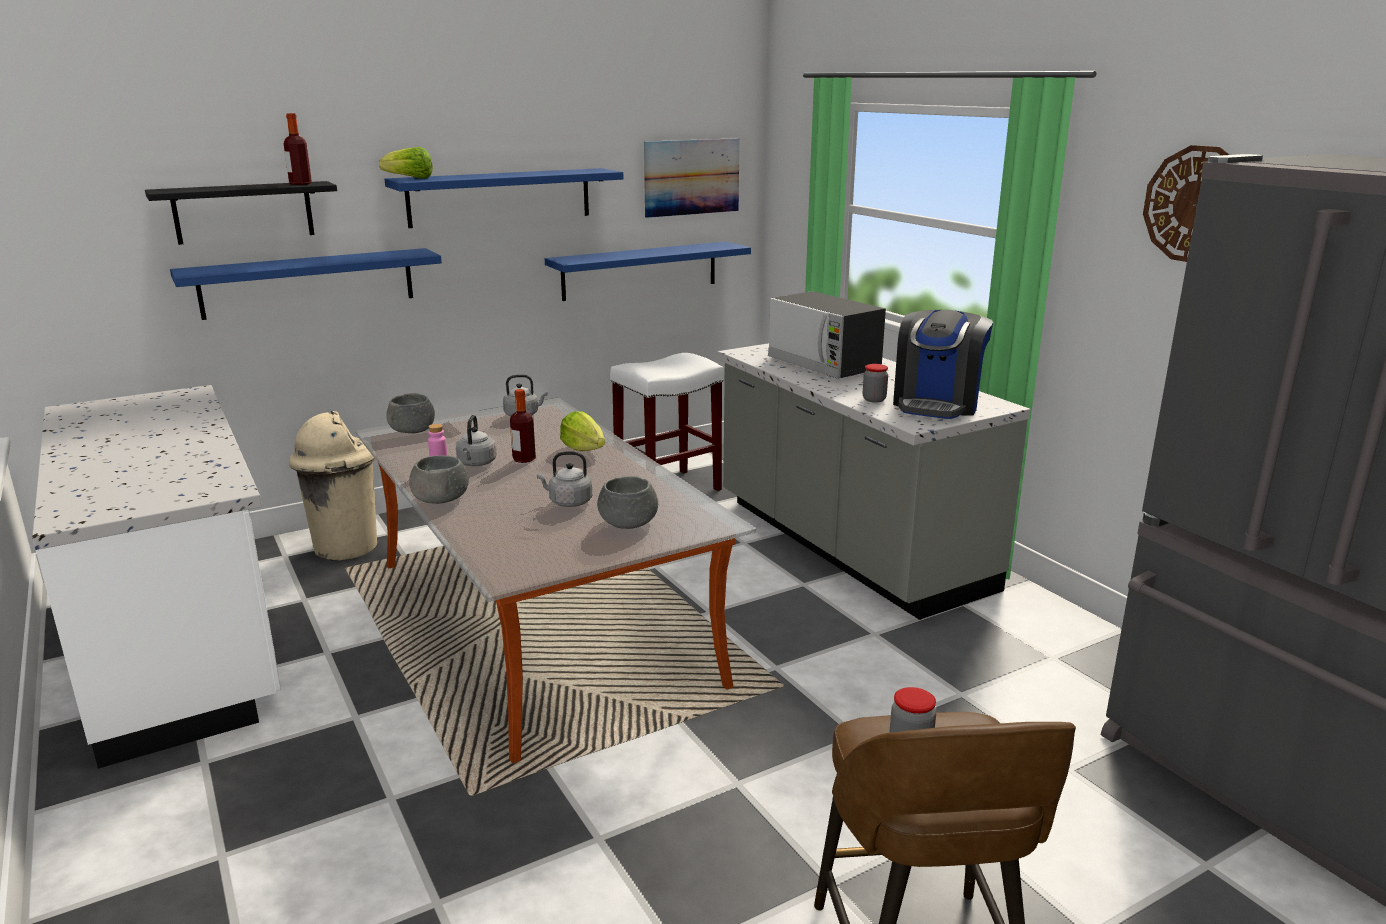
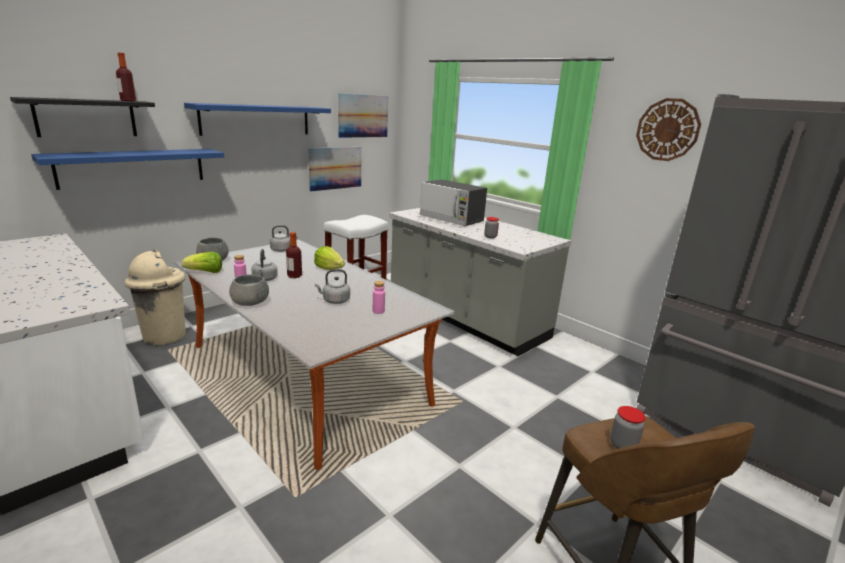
camera: 15 degrees left, 0 degrees up
(410, 178) = (202, 103): lettuce -> lettuce (205, 272)
(629, 522) = (378, 311): grey bowl -> pink bottle
(640, 270) = (335, 168): blue shelf -> picture
(937, 404) = (524, 238): coffee machine -> none

